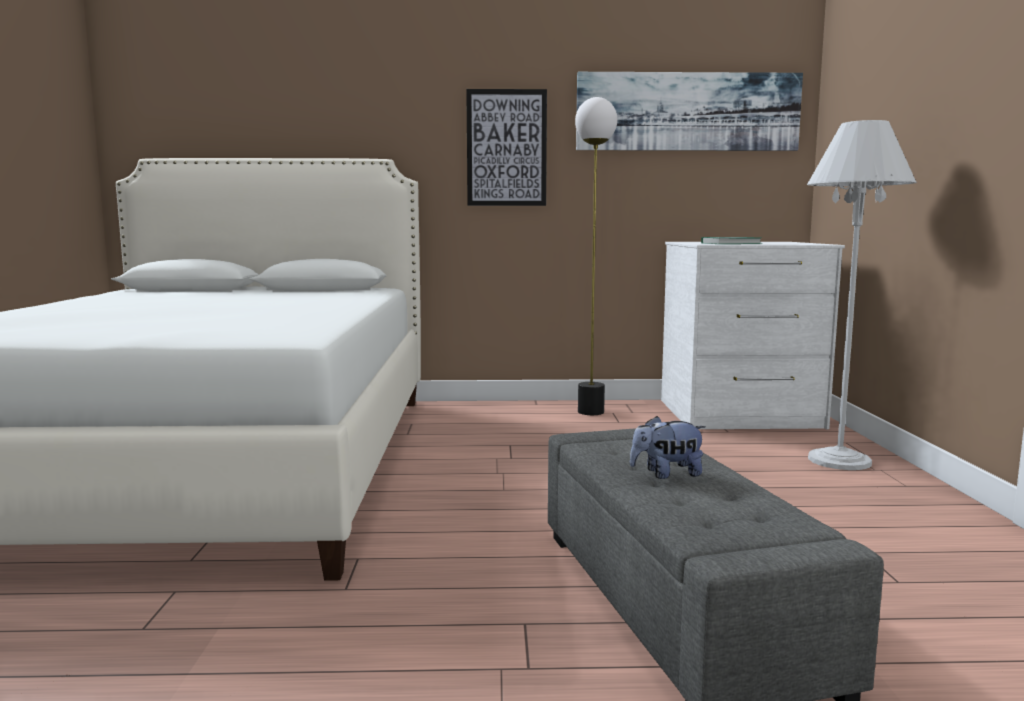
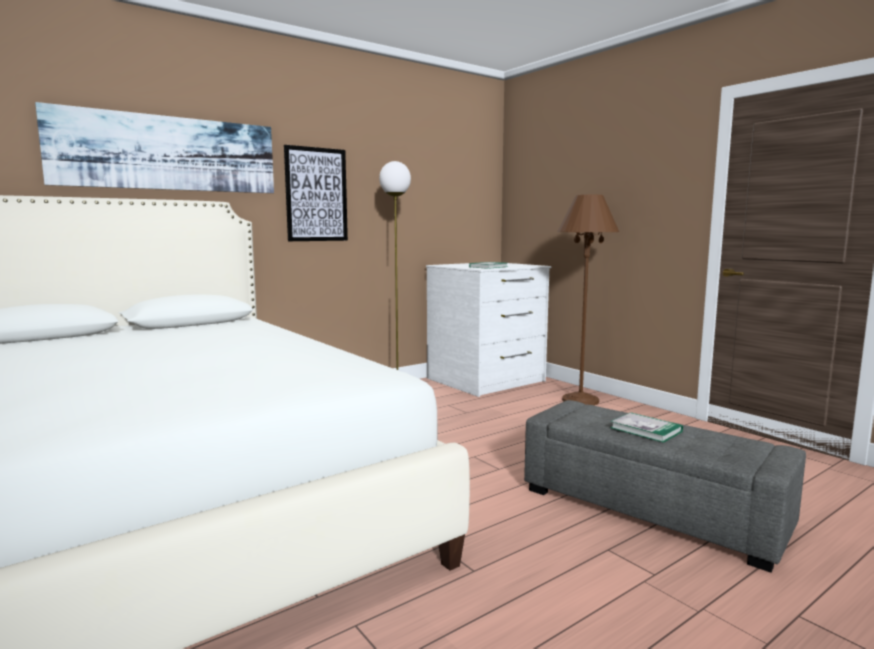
camera: 35 degrees left, 0 degrees up
(666, 474) = (646, 430): plush toy -> book
(688, 112) = (434, 173): picture -> picture (167, 153)
(839, 460) = (580, 400): white floor lamp -> brown floor lamp

